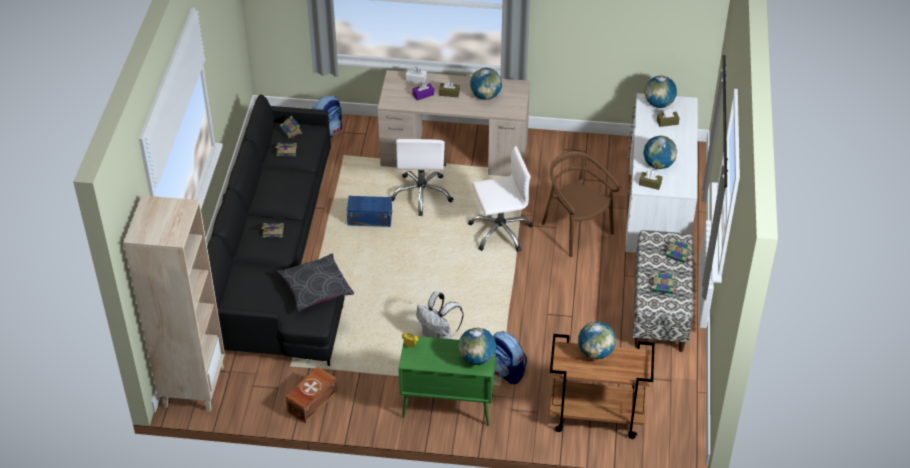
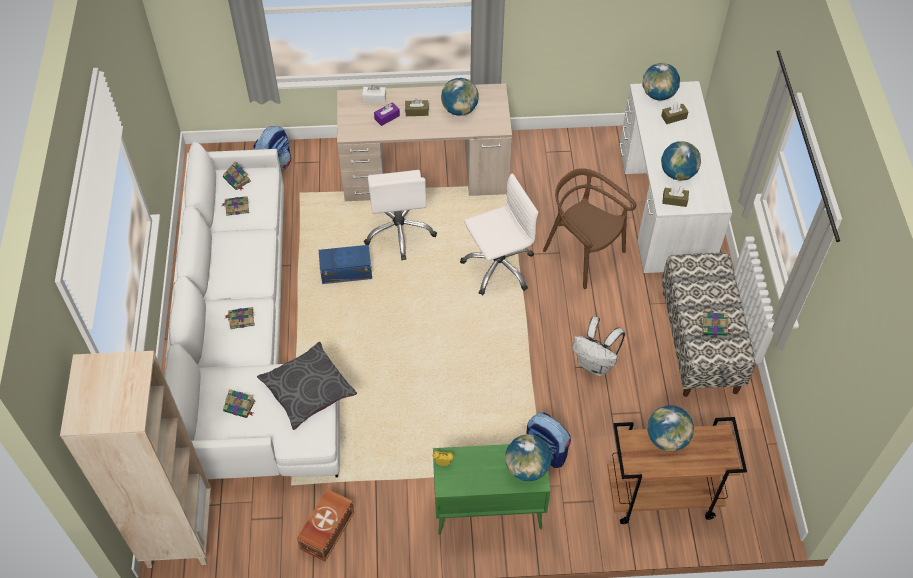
camera: 10 degrees left, 10 degrees up
(275, 260) = (246, 343): black sofa -> white sofa
(439, 337) = (458, 418): white backpack -> white backpack (595, 364)
(678, 255) = (720, 282): book -> book (240, 406)

